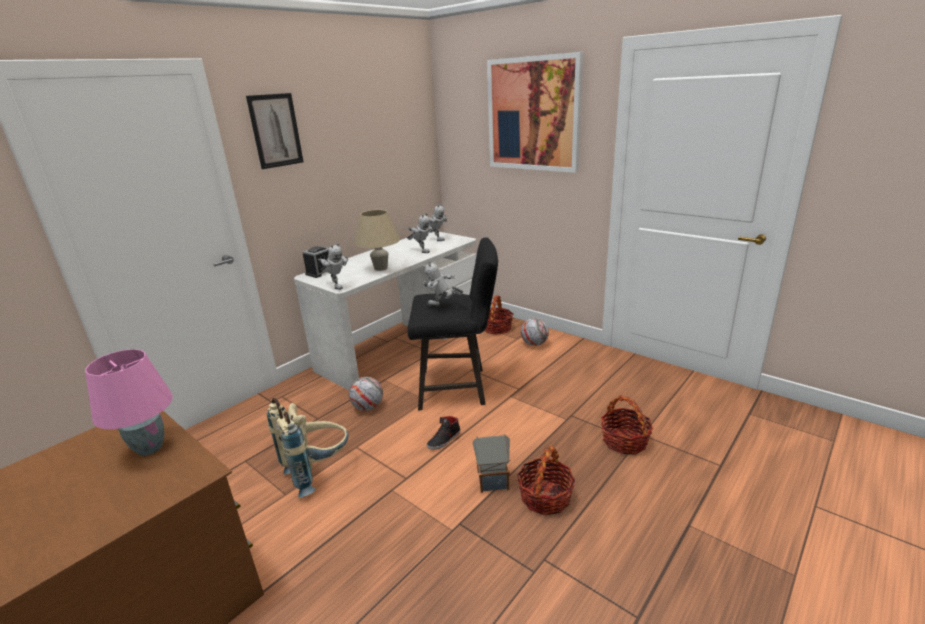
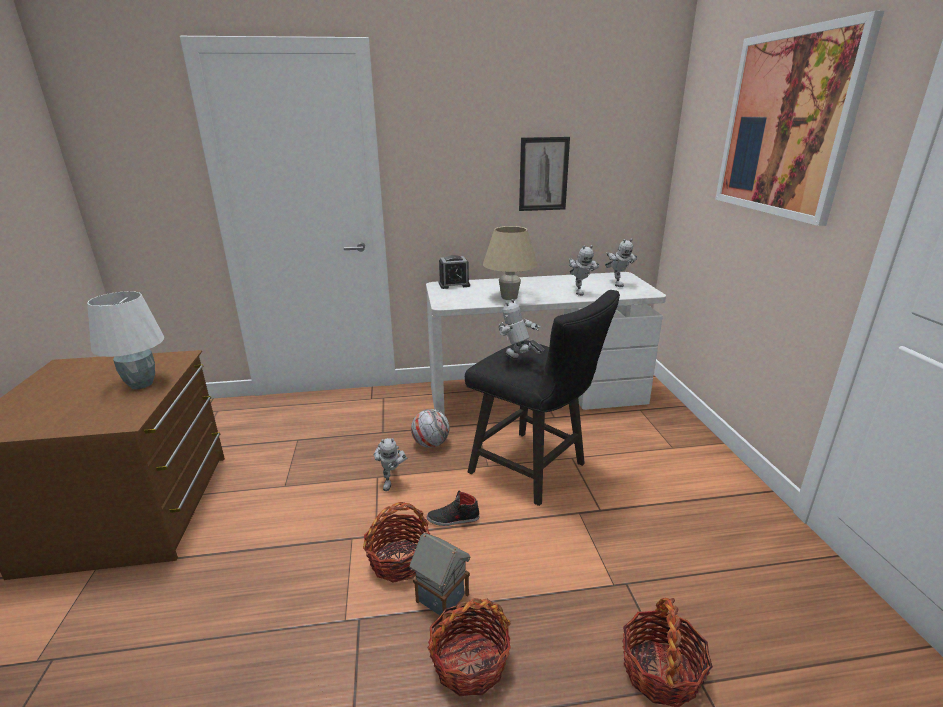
camera: 40 degrees right, 0 degrees up
(149, 448) = (142, 384): pink table lamp -> white table lamp
(275, 131) = (438, 121): picture -> picture (543, 174)
(318, 471) = (326, 481): beige backpack -> none
(336, 286) = (442, 302): toy robot -> toy robot (391, 480)
(496, 328) = (660, 423): basket -> basket (399, 560)
(534, 344) = (688, 464): football -> none

